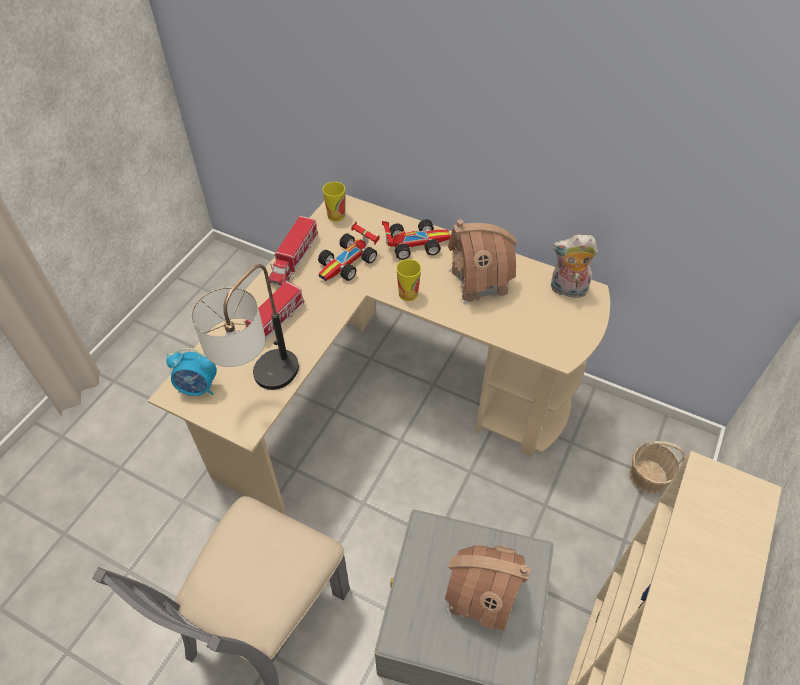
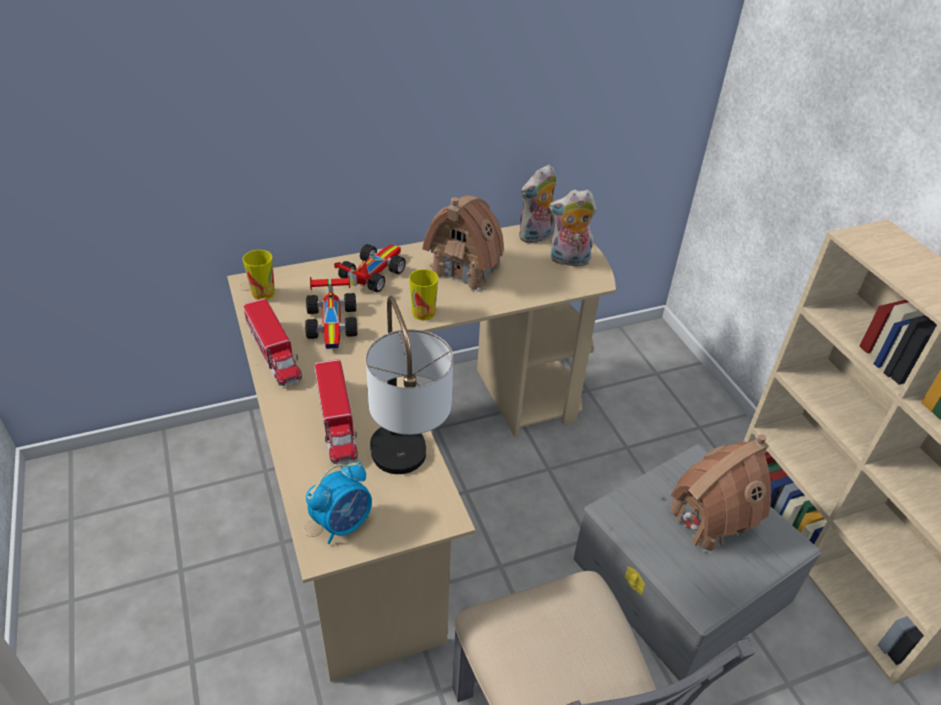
camera: 50 degrees left, 10 degrees down
(564, 325) = (568, 260): none -> plush toy
(647, 476) = (659, 374): basket -> none

